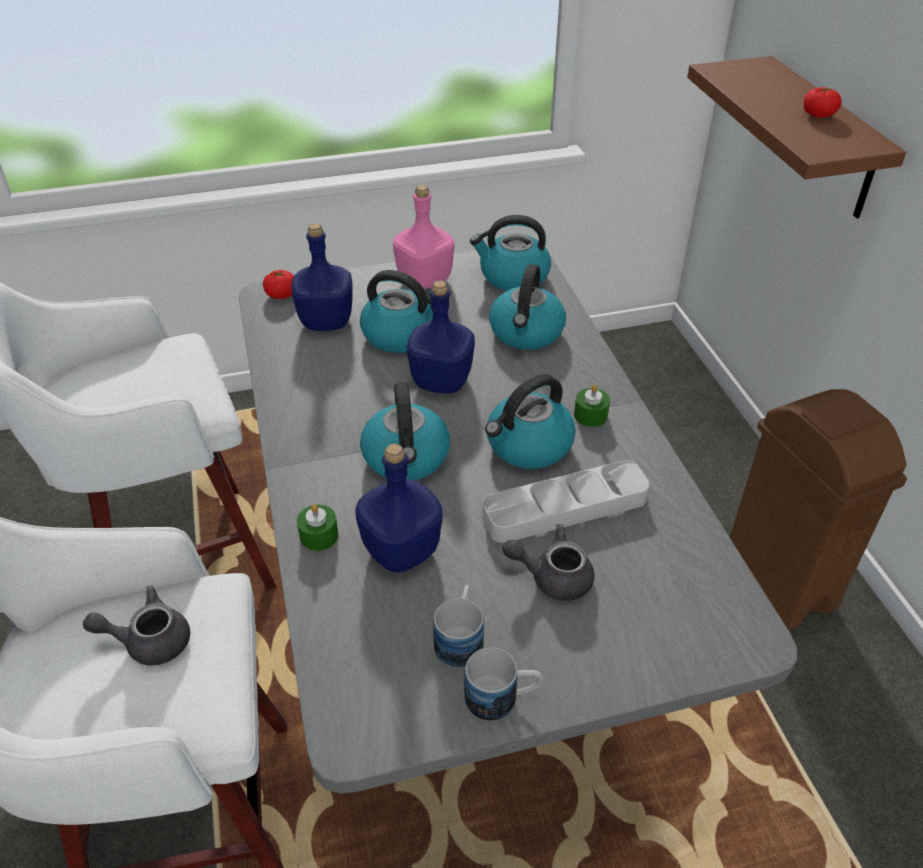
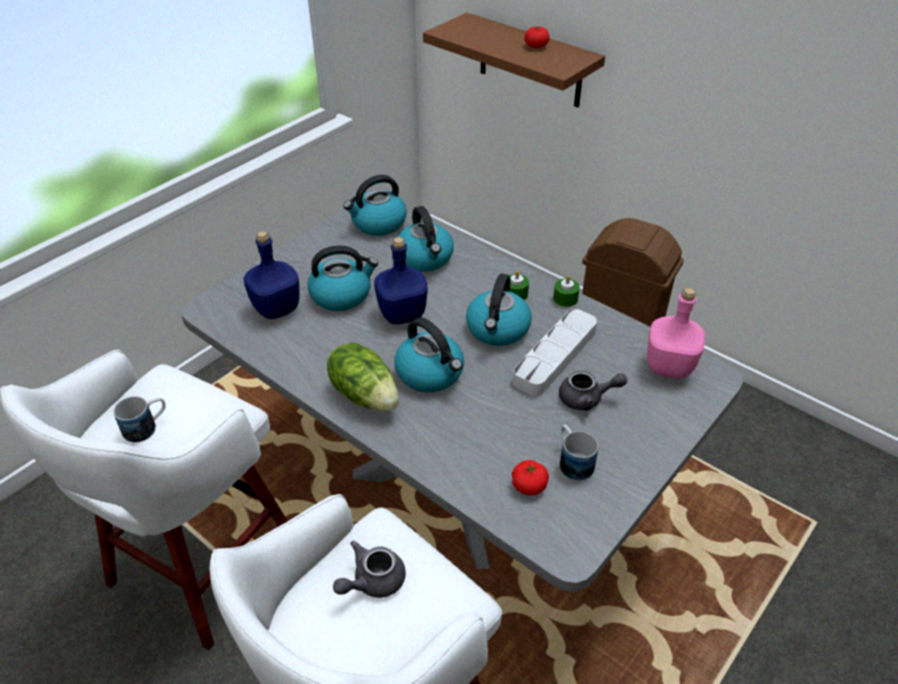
camera: 35 degrees left, 0 degrees up
(281, 295) = (219, 303): tomato -> tomato (529, 485)
(319, 536) = (426, 450): green candle -> green candle (565, 298)
(320, 447) = (365, 394): none -> lettuce
(402, 550) = (487, 430): blue bottle -> none
(424, 280) = (318, 250): pink bottle -> pink bottle (669, 367)
(502, 698) = (626, 480): mug -> mug (147, 427)
(552, 577) = (587, 399): grey teapot -> grey teapot turned 150 degrees counterclockwise

